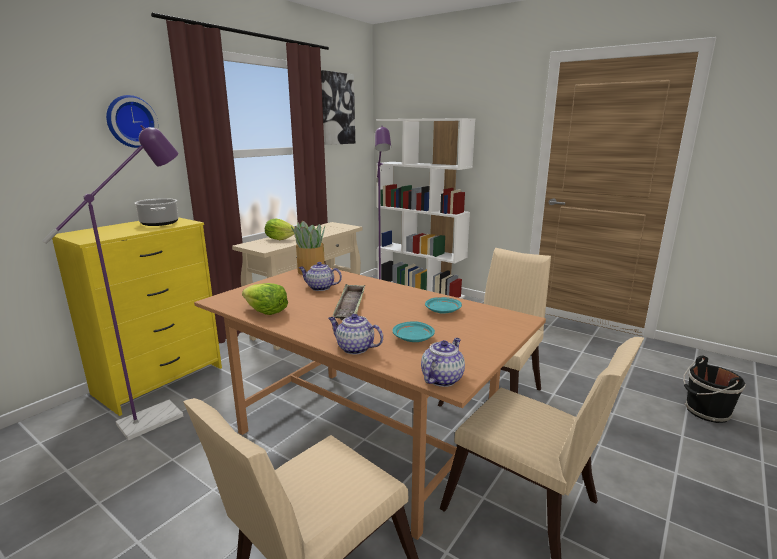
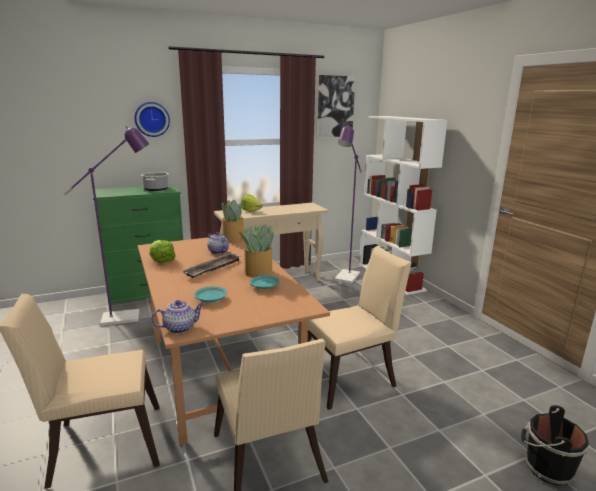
camera: 30 degrees right, 0 degrees up
(159, 380) = (147, 296): yellow dresser -> green dresser
(354, 348) = (167, 295): teapot -> none
(406, 298) = (258, 272): none -> potted plant

